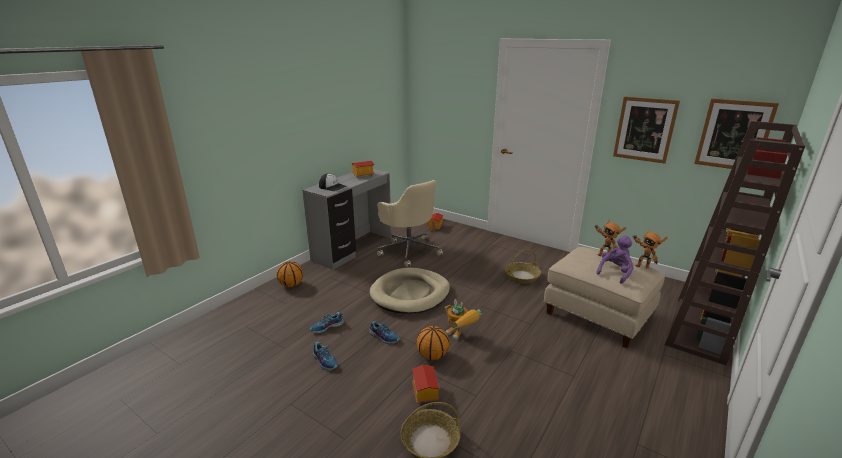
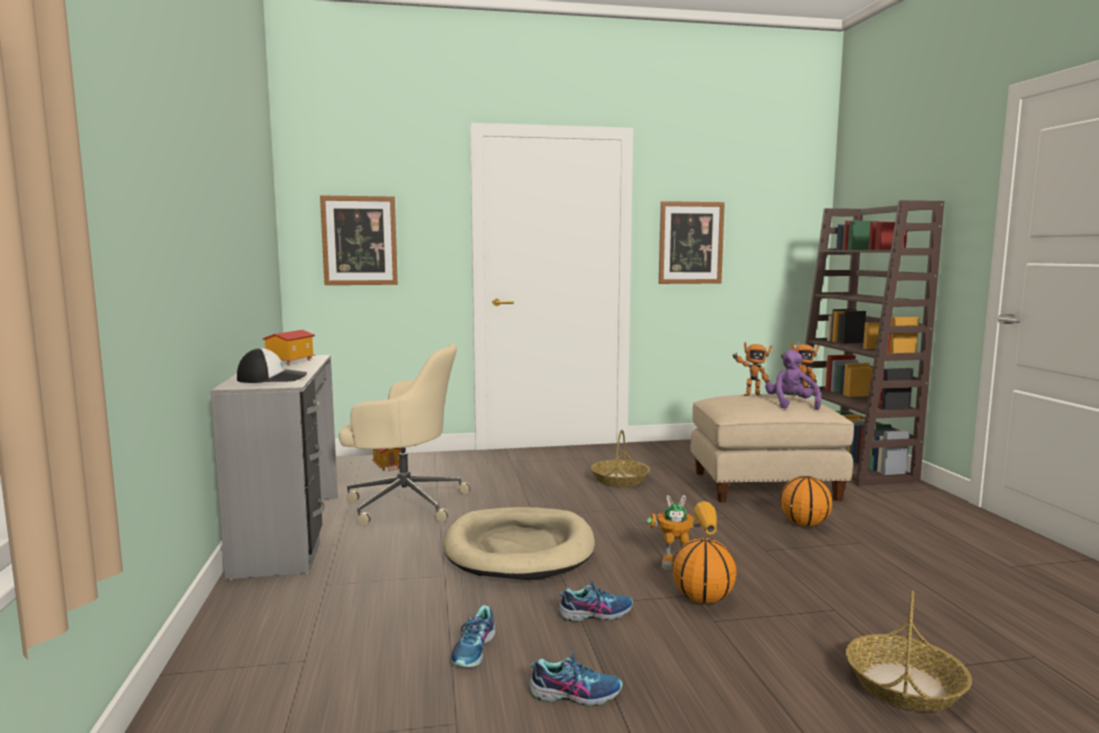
camera: 45 degrees left, 15 degrees down
(291, 285) = (256, 629): basketball -> basketball (805, 524)
(424, 393) = (784, 642): toy house -> none
(734, 135) = (781, 238): picture -> picture (359, 240)

